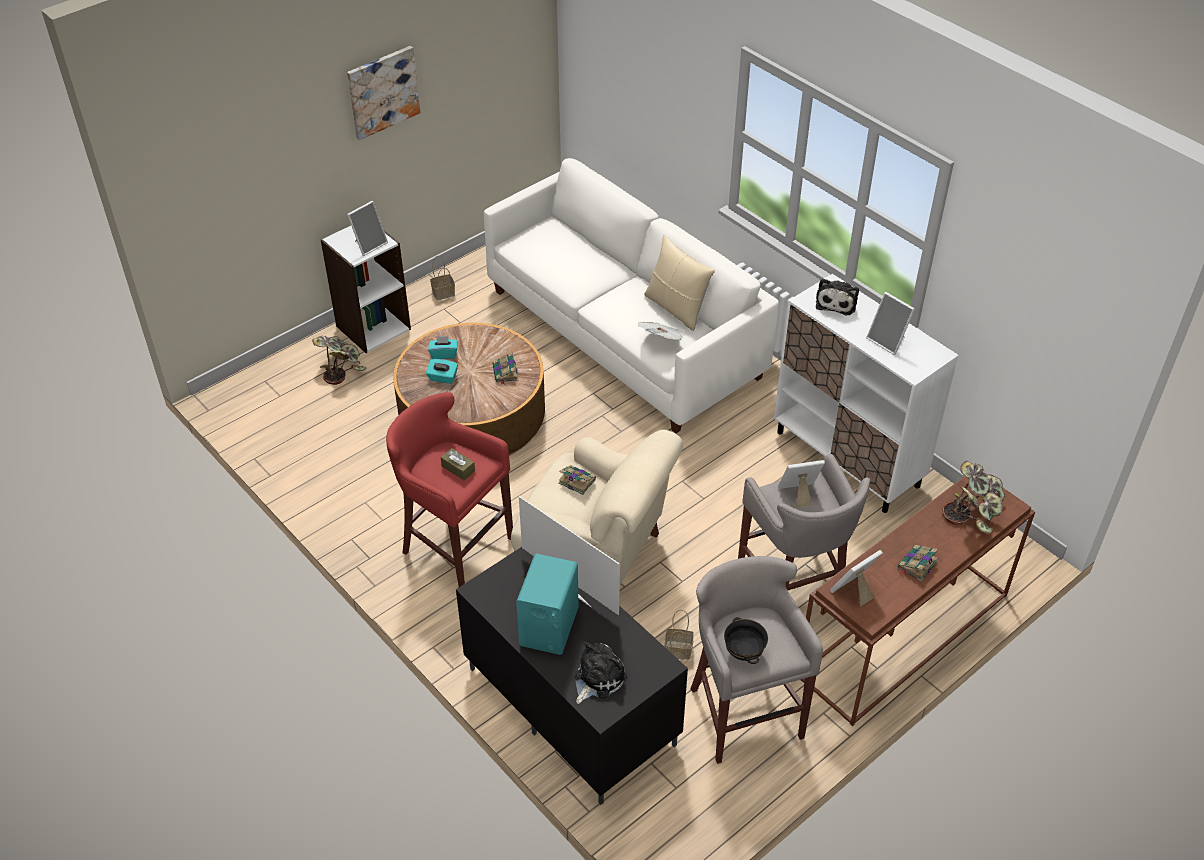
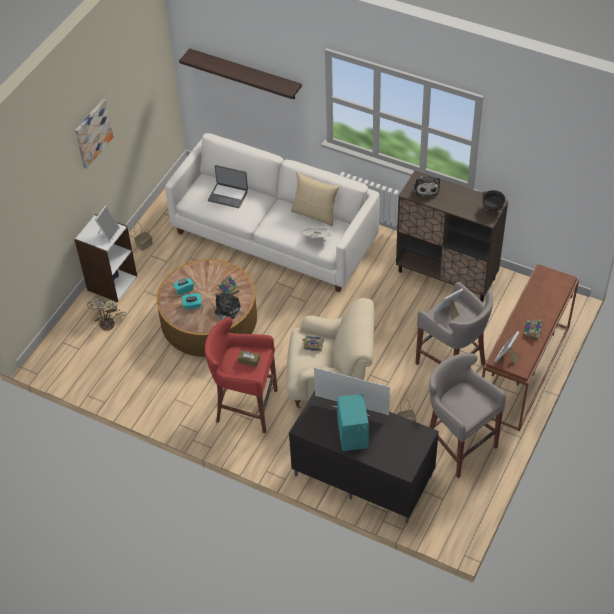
camera: 20 degrees left, 5 degrees up
(568, 251) = (228, 195): none -> laptop
(597, 678) = (394, 453): plush toy -> plush toy (226, 310)
(639, 78) = (245, 74): none -> shelf
(743, 653) = (463, 412): black bowl -> black bowl (492, 208)
(847, 459) = (447, 275): white cabinet -> brown cabinet
(888, 341) = (466, 204): picture frame -> none
(973, 511) = (548, 290): potted plant -> none

